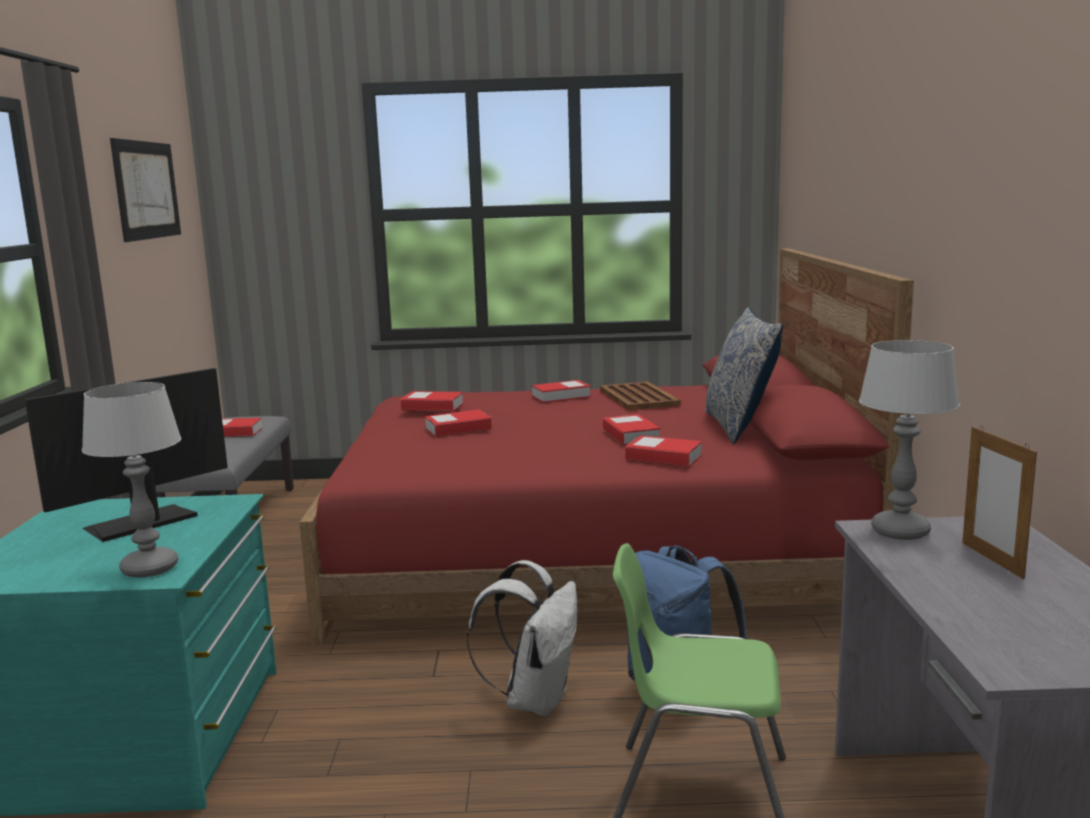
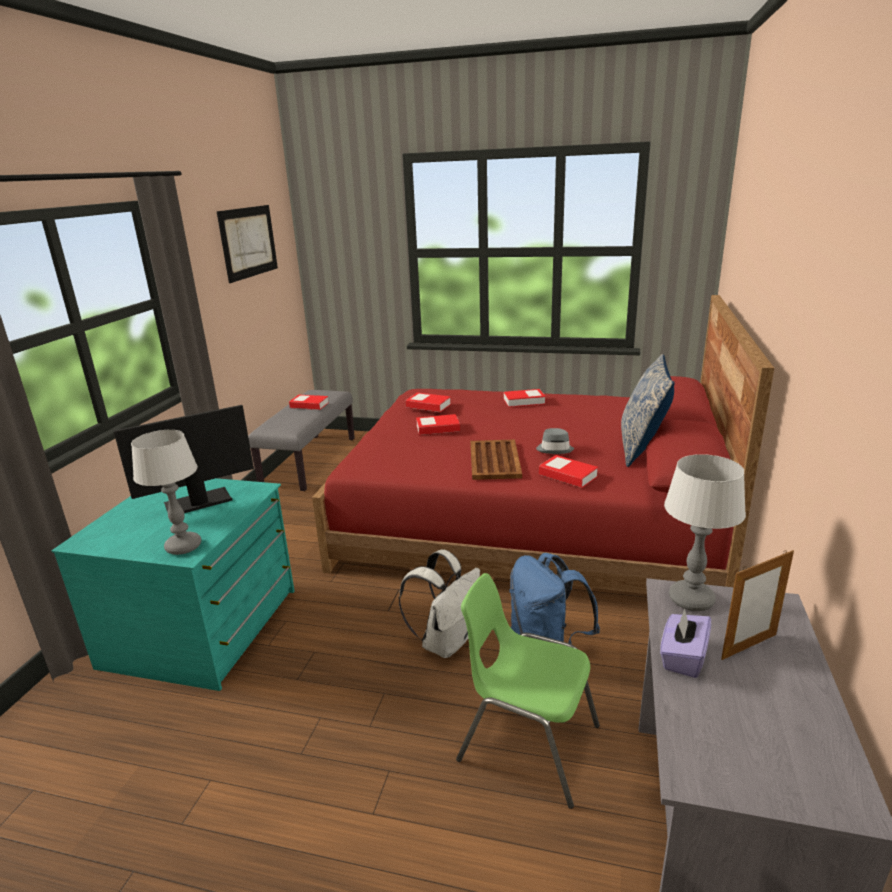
camera: 15 degrees right, 10 degrees up
(631, 436) = (555, 449): book -> grey hat
(638, 397) = (580, 407): brown tray -> brown tray (495, 460)
(925, 578) = (682, 657): none -> purple tissue box
(992, 560) = (749, 646): picture frame -> picture frame turned 120 degrees counterclockwise

